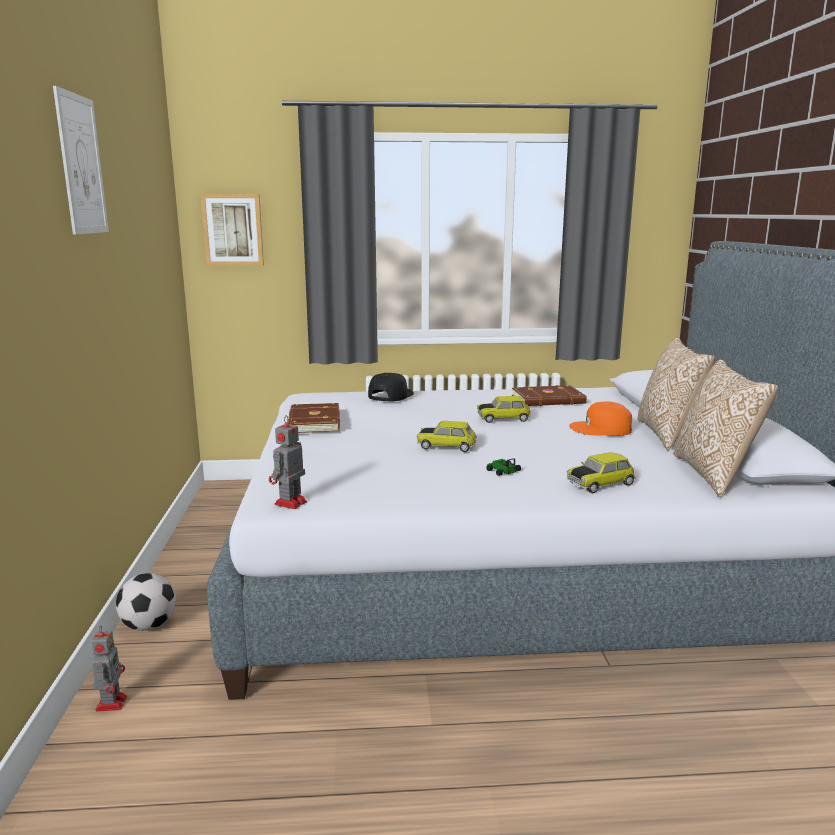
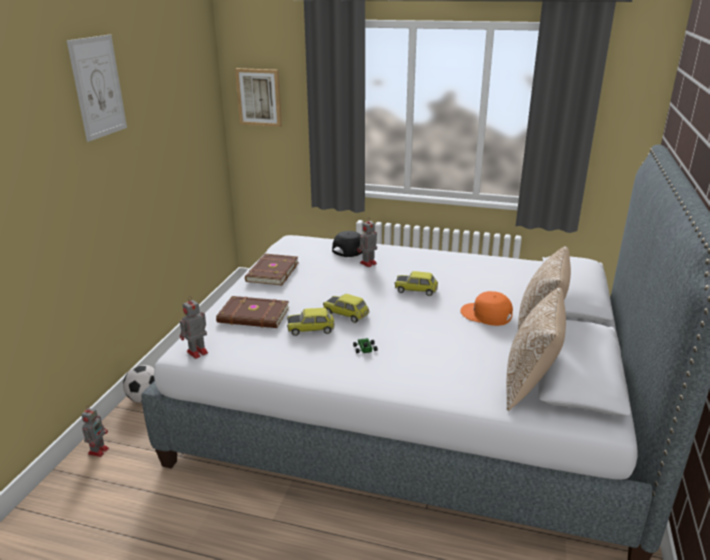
camera: 20 degrees right, 10 degrees up
(423, 404) = (367, 263): none -> toy robot
(548, 400) = (475, 272): brown book -> brown book (253, 316)
(600, 483) = (425, 376): toy car -> toy car (311, 328)

